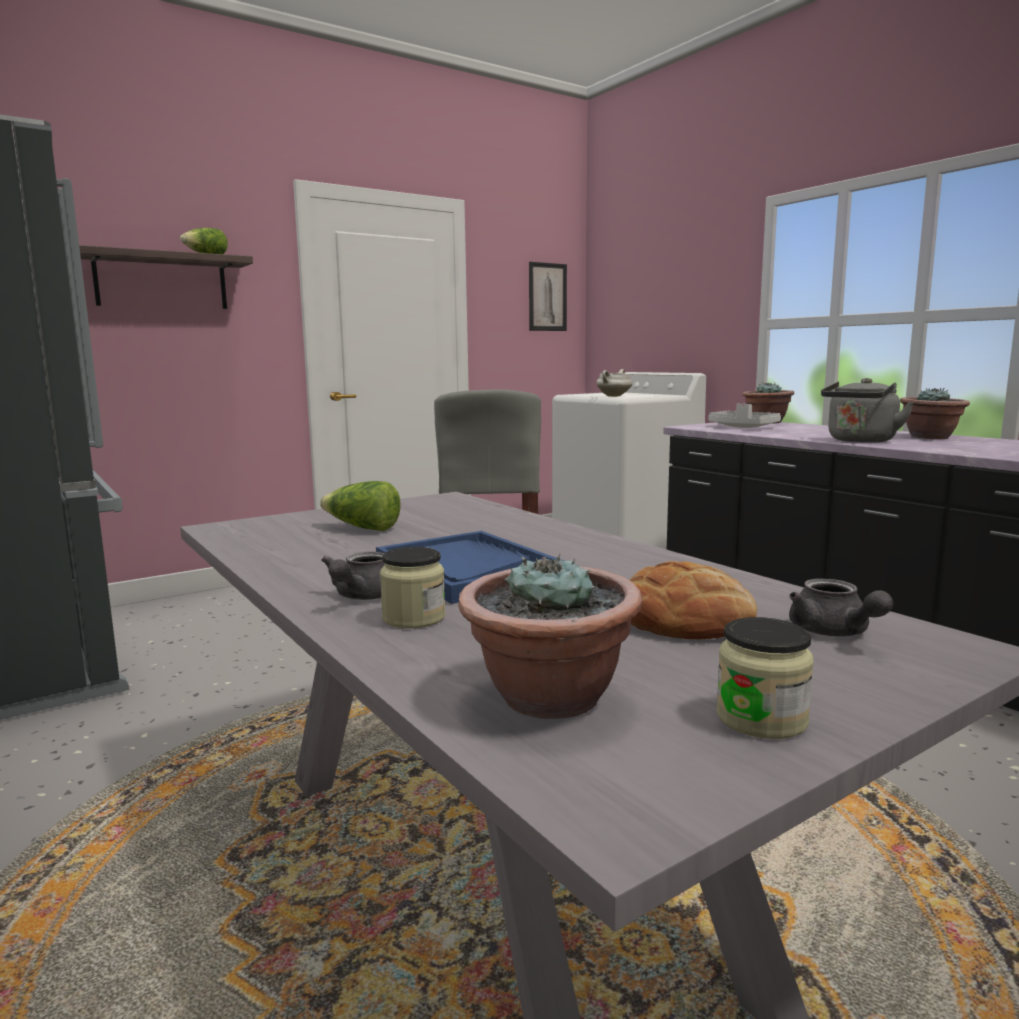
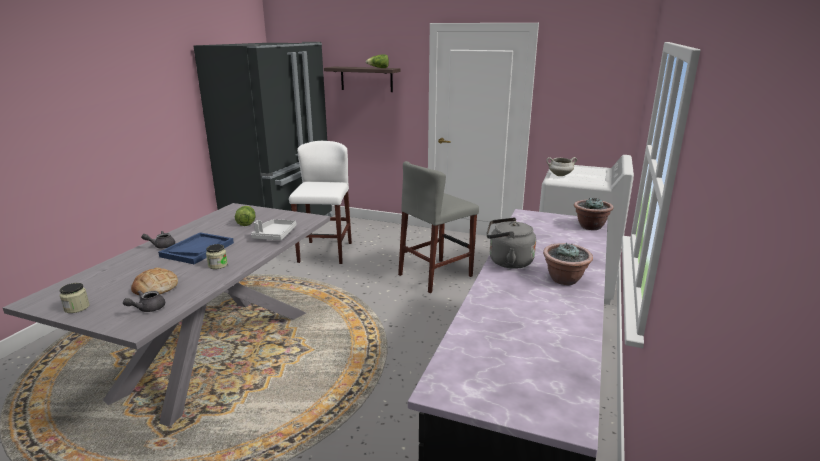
camera: 55 degrees right, 10 degrees up
(239, 654) = (325, 252): none -> white stool
(413, 618) = (144, 256): jar -> jar (218, 265)
(547, 297) = (604, 87): picture -> none
(550, 698) = (87, 284): potted plant -> none
(742, 427) = (542, 225): grey tray -> grey tray (274, 235)

